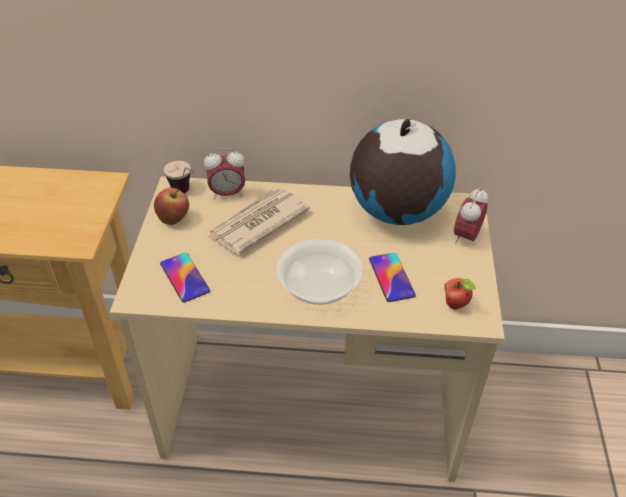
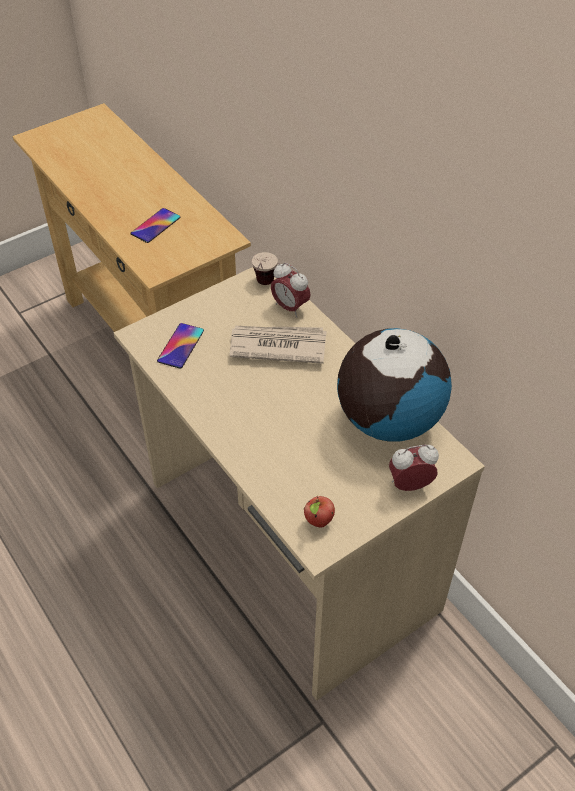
camera: 50 degrees right, 5 degrees up
(174, 219) = (230, 299): apple -> none
(319, 287) = (249, 425): bowl -> none
(391, 277) = (306, 462): phone -> phone (155, 226)

